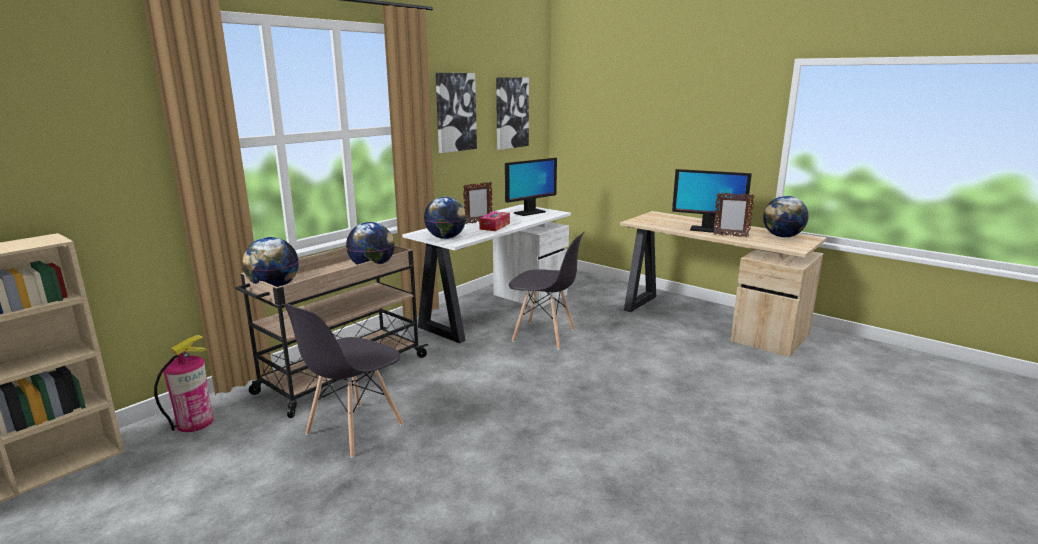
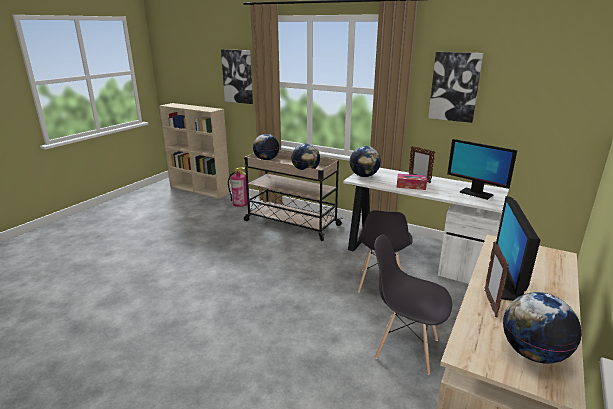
camera: 80 degrees right, 5 degrees up
(354, 430) = (235, 237): grey chair -> grey chair (405, 348)
(511, 113) = (538, 96): picture -> picture (238, 76)

